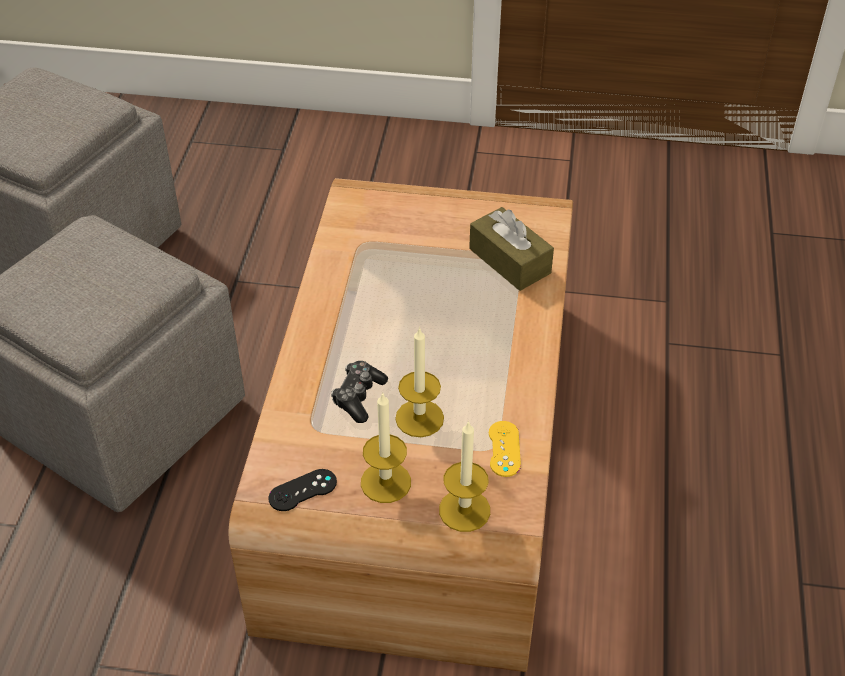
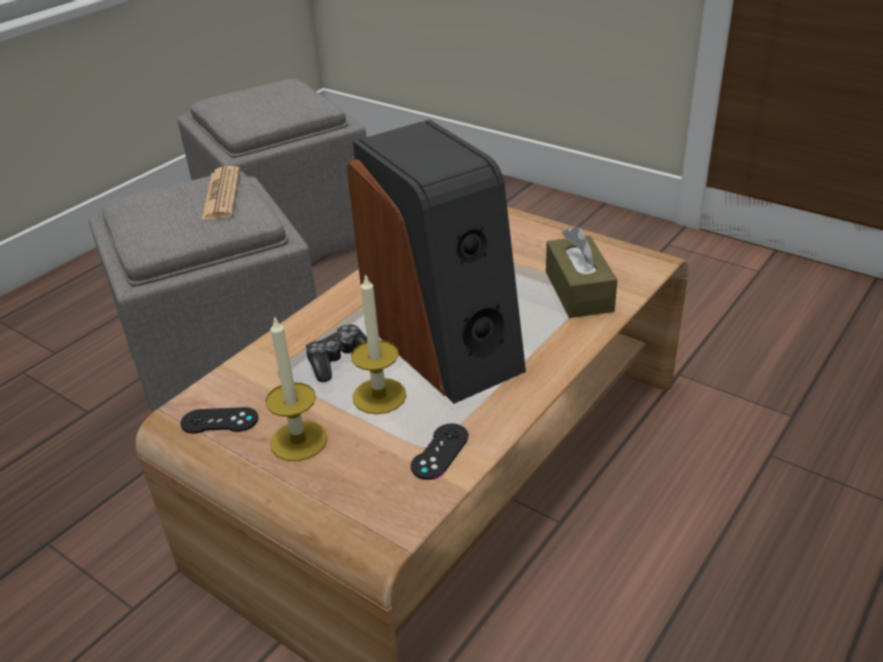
camera: 30 degrees right, 10 degrees down
(102, 254) = (221, 194): none -> newspaper
(436, 350) = (445, 344): none -> speaker
(464, 510) = (351, 494): candle -> none
(504, 449) = (440, 451): yellow game controller -> black game controller

